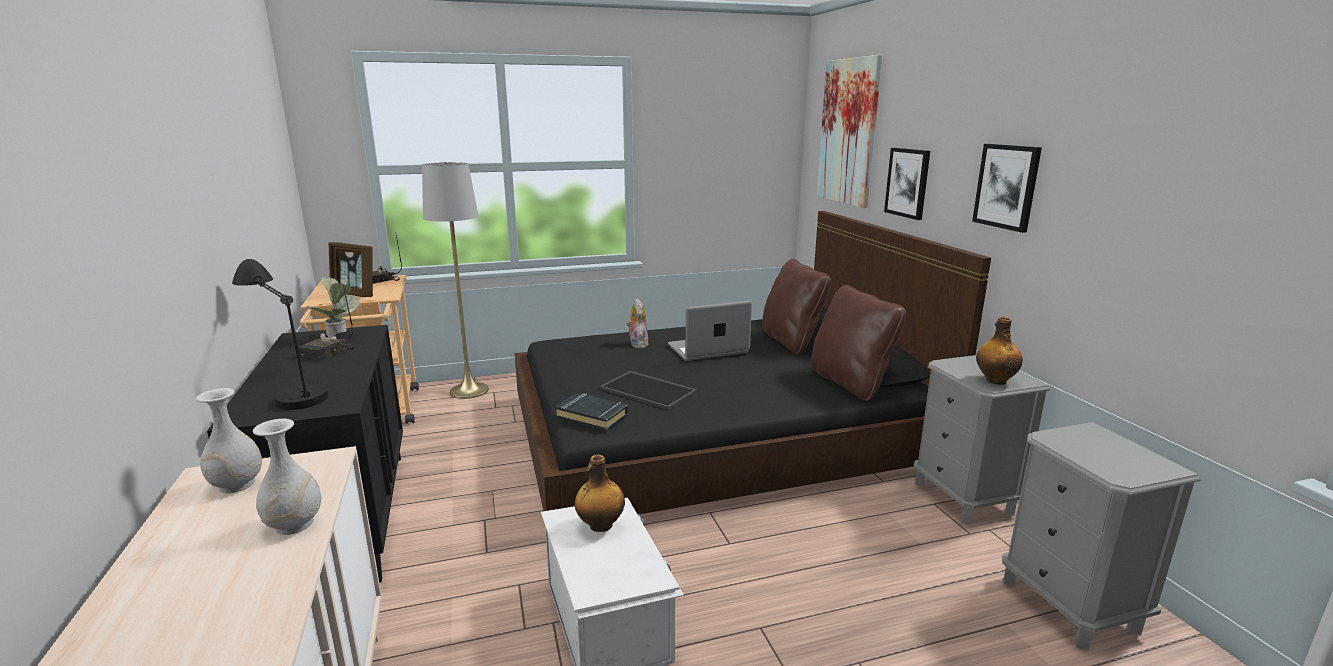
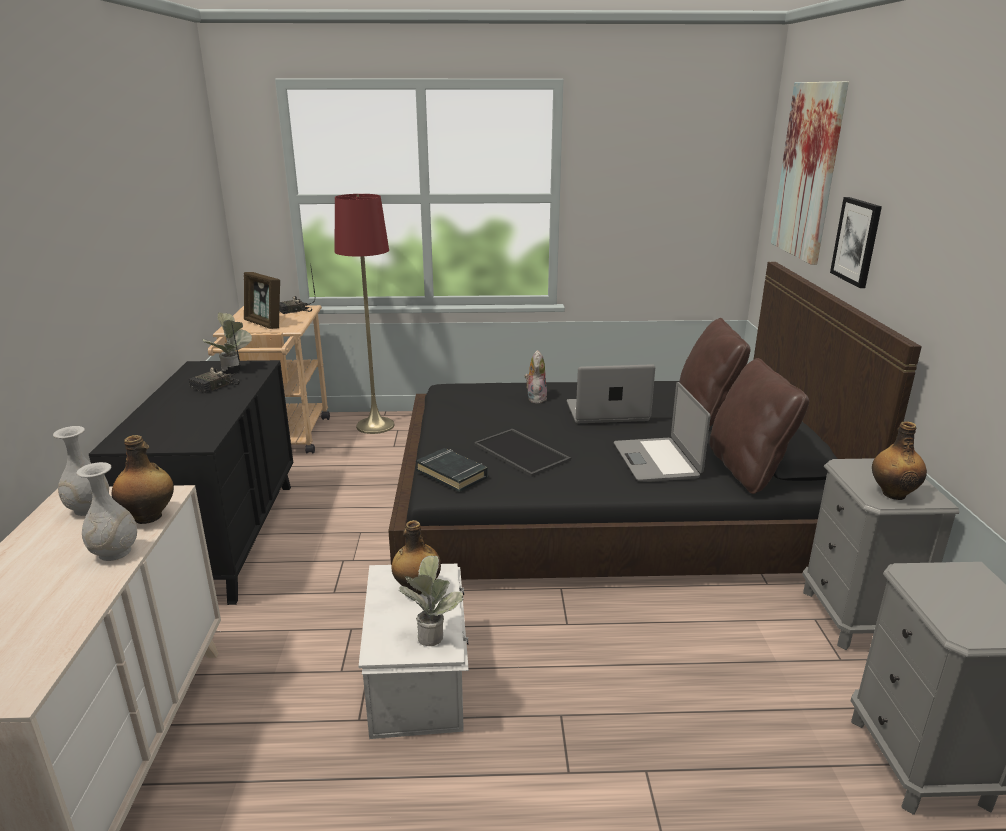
camera: 15 degrees right, 5 degrees up
(288, 387) = (167, 419): black table lamp -> none
(318, 483) = (149, 517): none -> bottle
(469, 391) = (375, 425): grey floor lamp -> red floor lamp
(635, 565) = (432, 633): none -> potted plant
(772, 384) = (657, 460): none -> laptop
(1007, 186) = (949, 262): picture -> none

